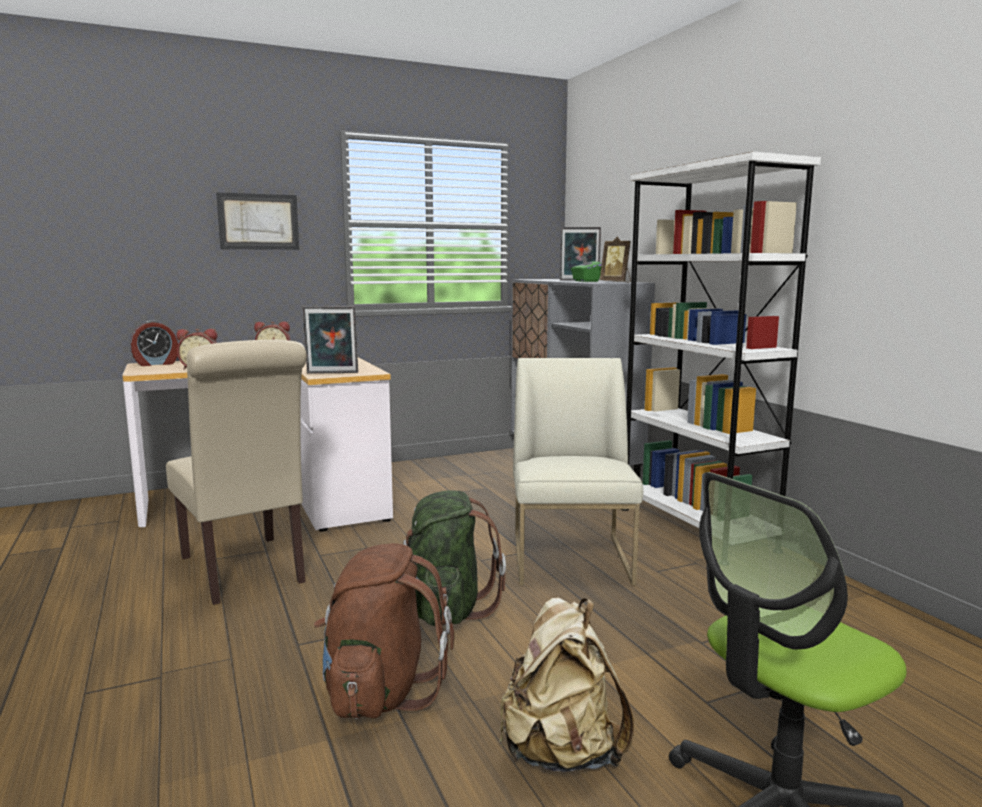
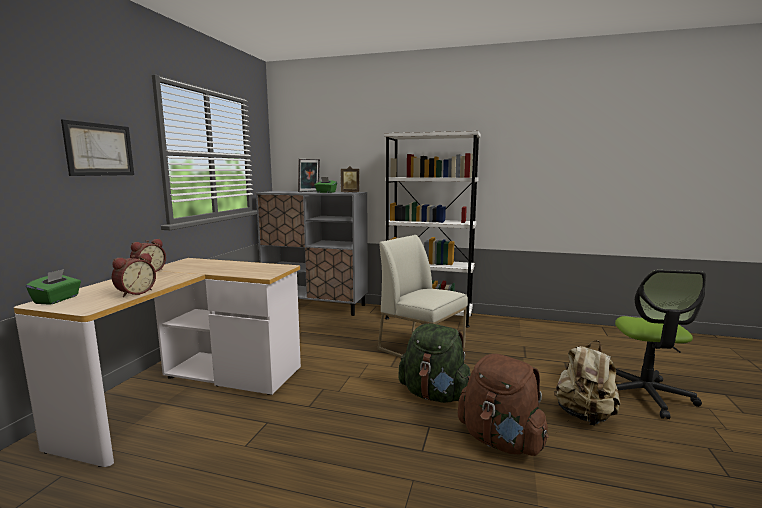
camera: 50 degrees left, 0 degrees up
(156, 364) = (57, 300): alarm clock -> green tissue box
(245, 572) = (291, 440): beige chair -> none
(332, 373) = (265, 272): picture frame -> none

